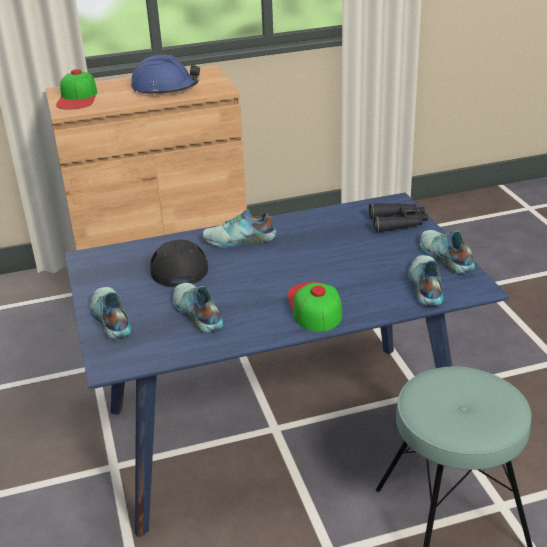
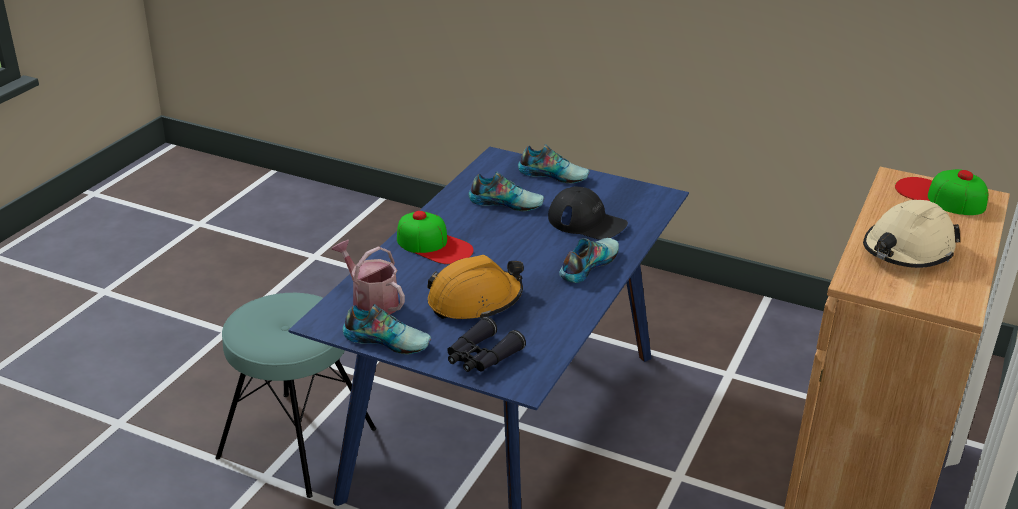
camera: 130 degrees right, 0 degrees up
(165, 89) = (907, 250): blue hard hat -> beige hard hat
(351, 253) = (475, 301): none -> orange hard hat
(424, 286) = (371, 302): shoe -> watering can

